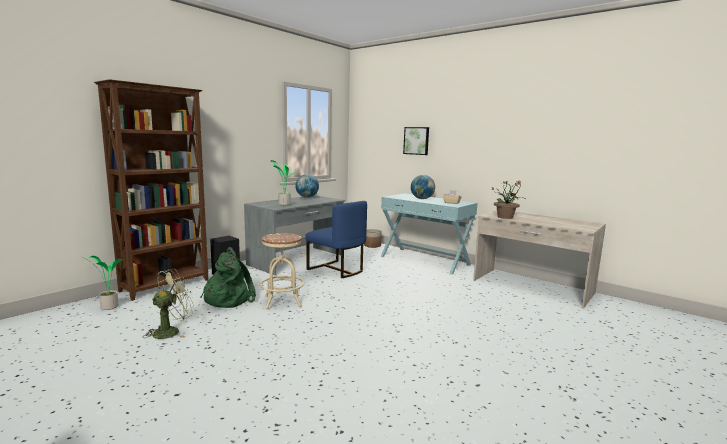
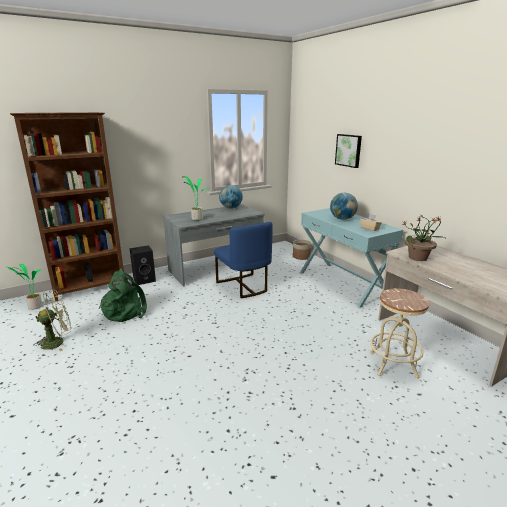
camera: 20 degrees right, 10 degrees up
(282, 301) = (167, 320): beige stool -> beige stool (393, 364)

